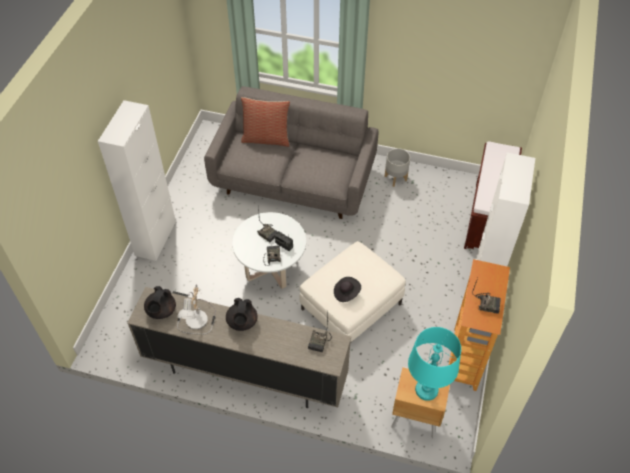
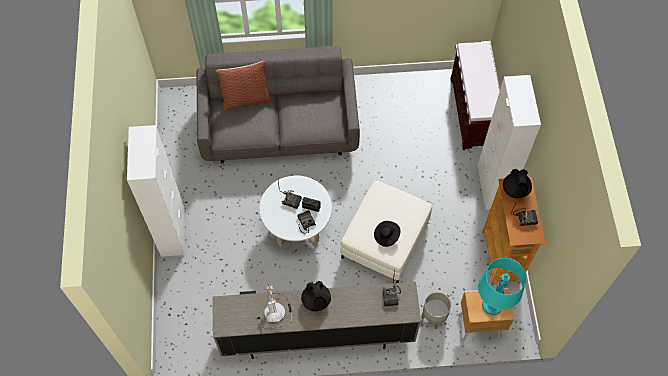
camera: 20 degrees left, 10 degrees up
(161, 311) = (238, 315): black teapot -> black teapot (515, 190)
(396, 178) = (375, 96): grey planter -> grey planter (434, 316)

